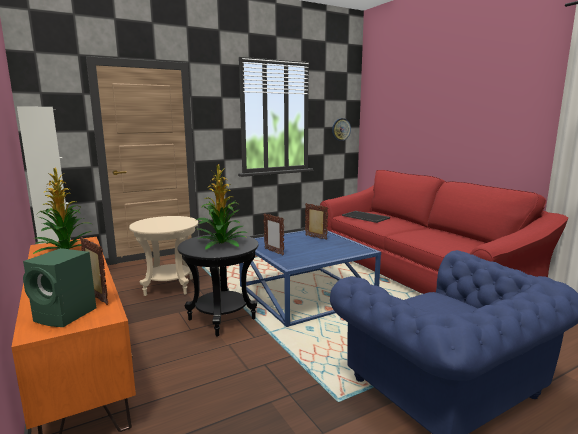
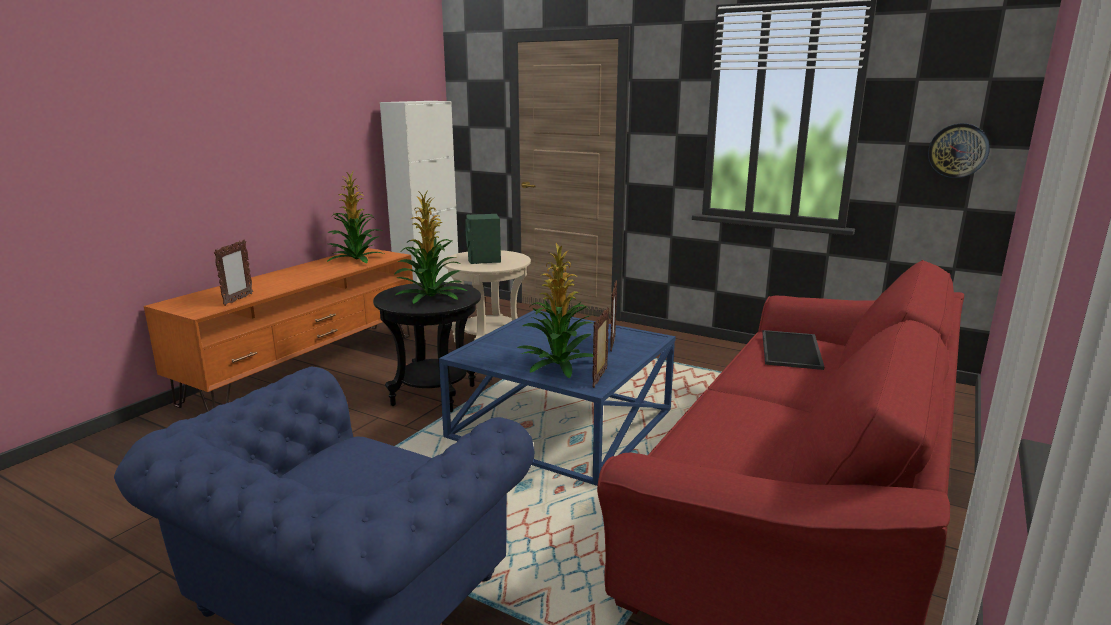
camera: 60 degrees right, 5 degrees up
(66, 315) = (200, 302): green speaker -> green speaker (484, 260)
(274, 252) = (510, 336): picture frame -> picture frame (600, 378)
(330, 250) = (557, 363): none -> potted plant

